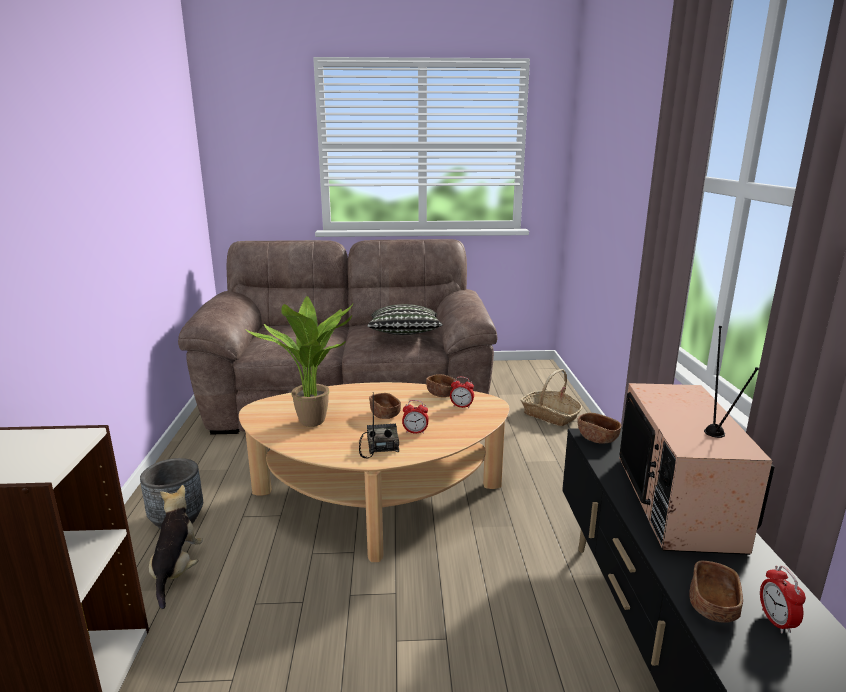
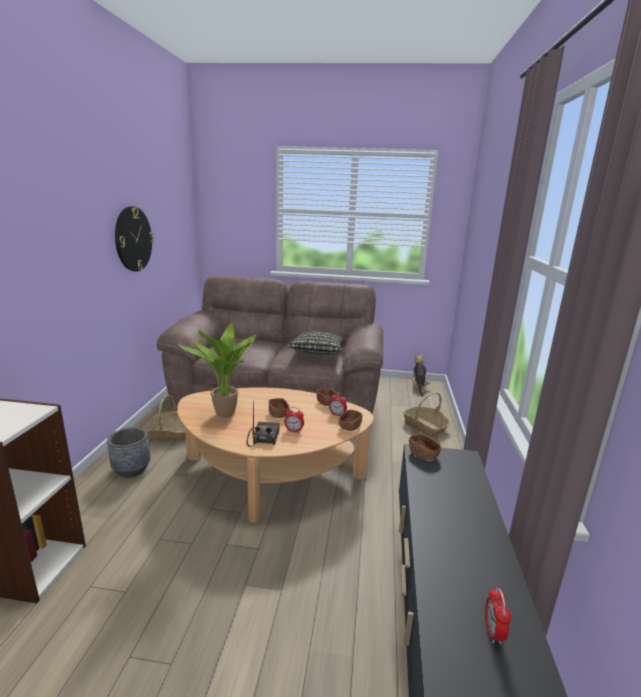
camera: 10 degrees right, 0 degrees up
(135, 191) = (133, 239): none -> wall clock
(177, 570) = (118, 506): plush toy -> plush toy (418, 387)
(215, 464) = (170, 433): none -> basket
(681, 502) = (464, 518): television -> none
(712, 606) = (446, 609): brown bowl -> brown bowl (350, 427)

